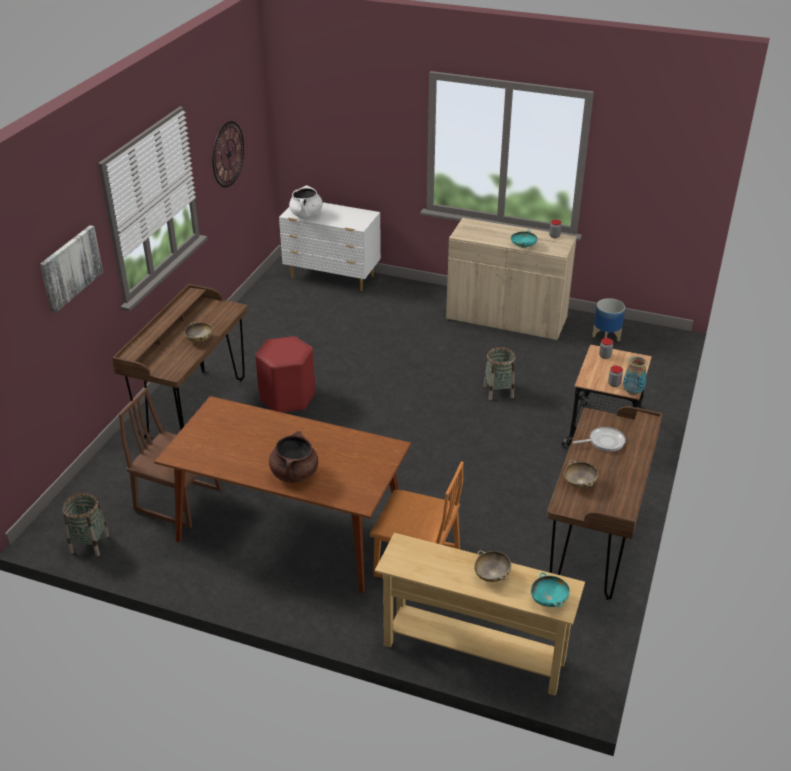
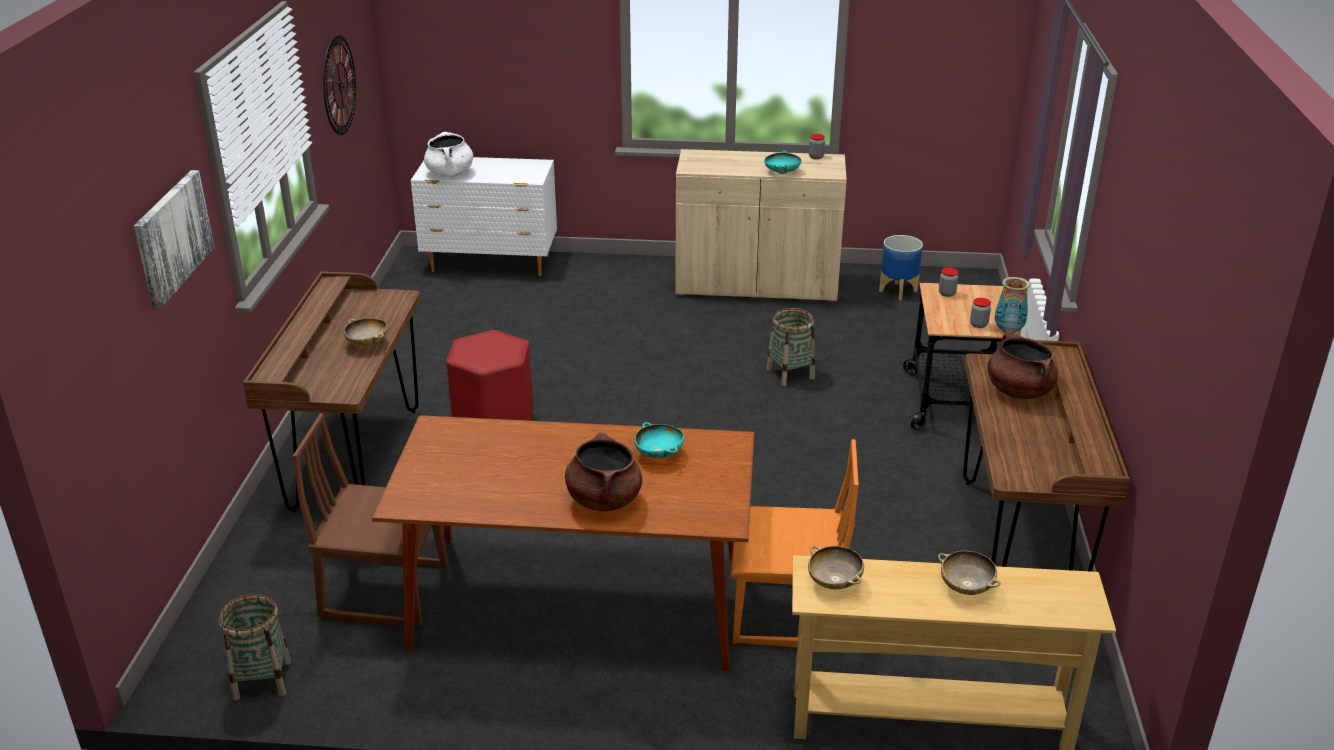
camera: 15 degrees left, 5 degrees down
(549, 600) = (1064, 605): turquoise bowl -> turquoise bowl (659, 454)
(579, 483) = (1017, 446): beige bowl -> beige bowl (834, 582)
(604, 442) = (1018, 390): frying pan -> brown cooking pot

